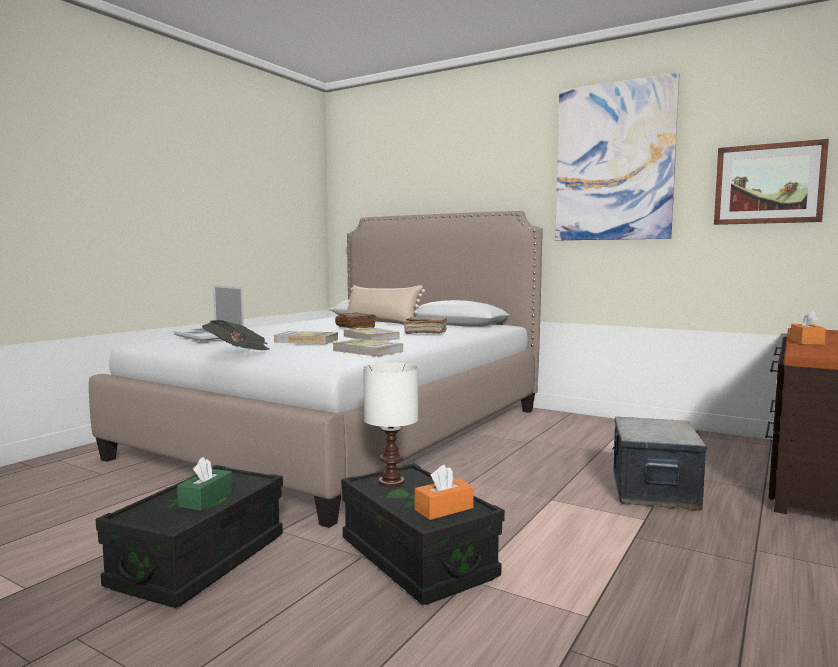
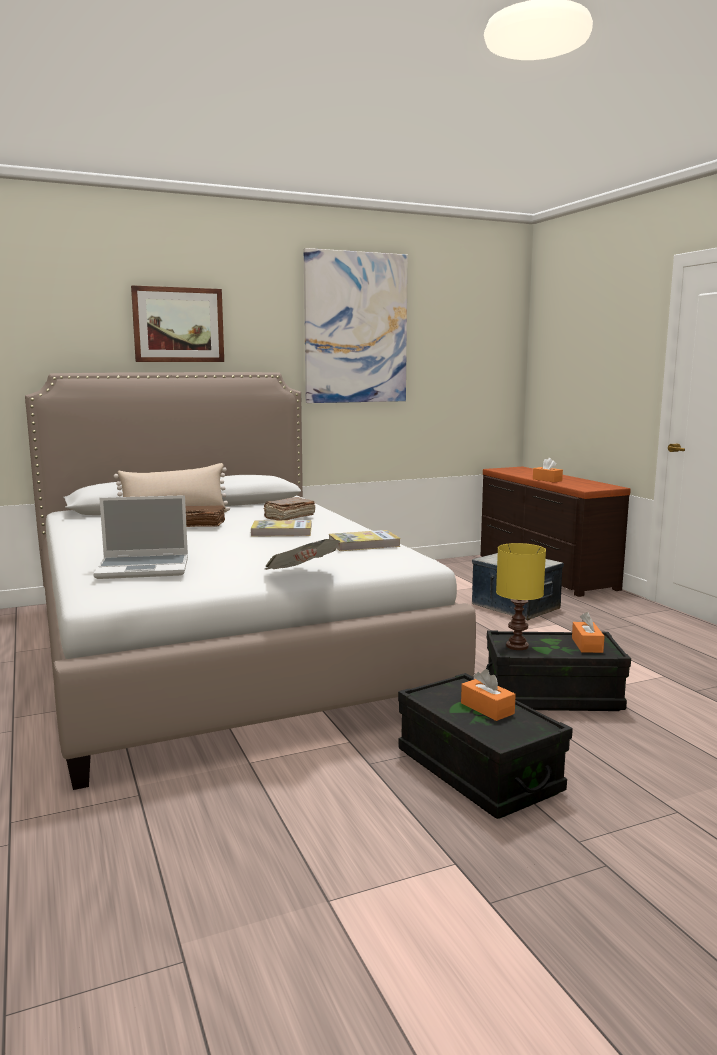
camera: 55 degrees left, 5 degrees up
(206, 499) = (487, 708): green tissue box -> orange tissue box
(306, 341) = (258, 548): book -> none
(390, 482) = (517, 646): white table lamp -> yellow table lamp
(768, 184) = (466, 357): picture -> picture (178, 325)

